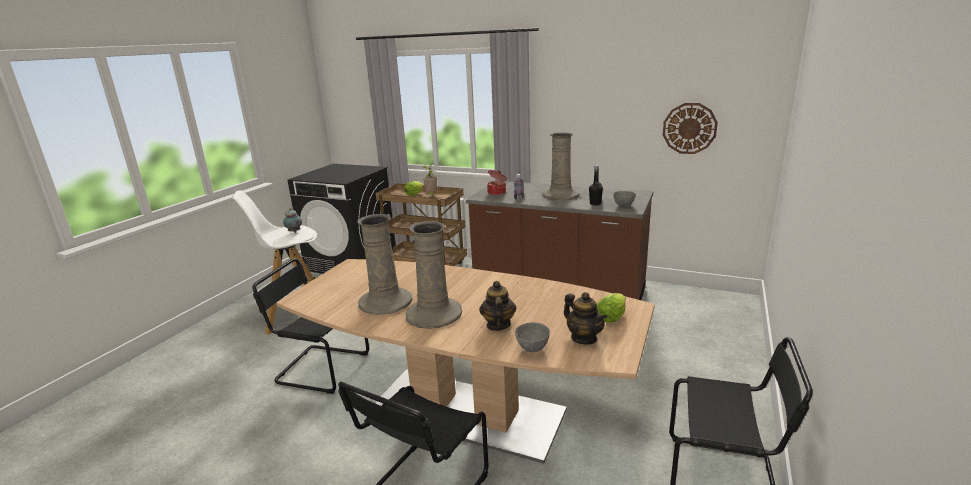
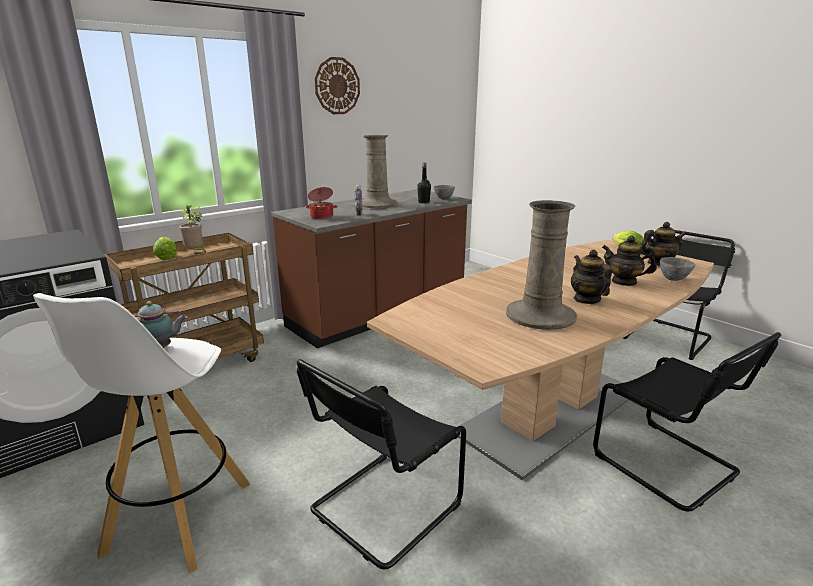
camera: 65 degrees left, 0 degrees up
(433, 314) = (586, 299): beige vase -> teapot
(689, 128) = (424, 129): wall clock -> wall clock (337, 86)

